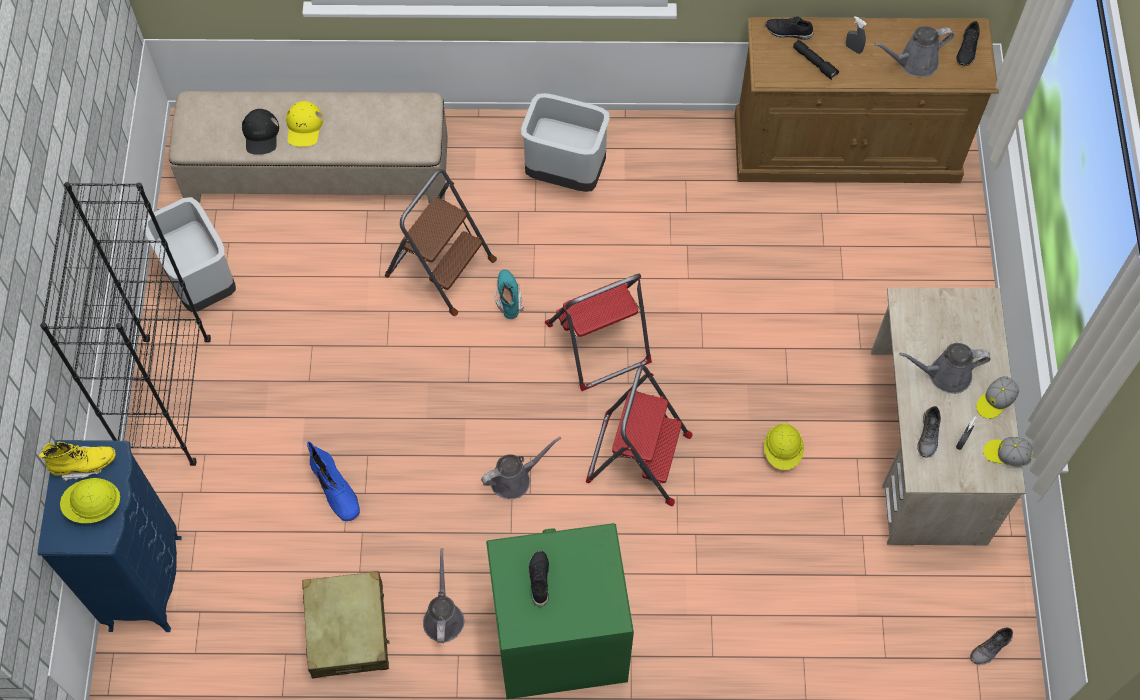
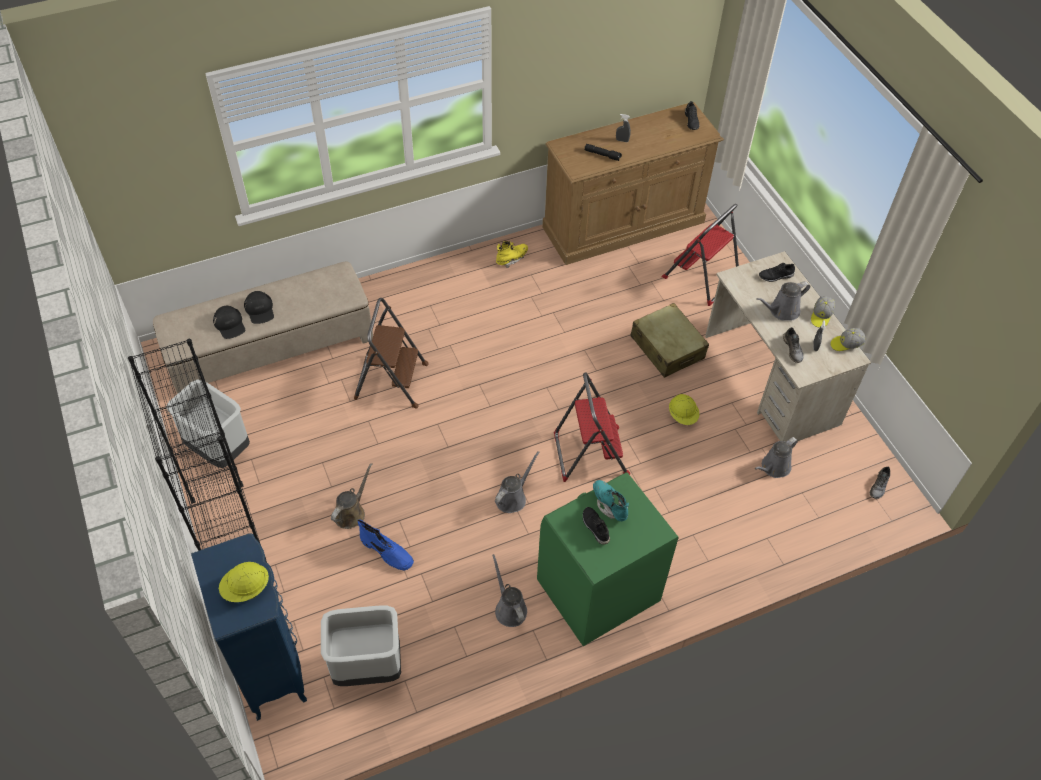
camera: 25 degrees left, 10 degrees down
(84, 465) = (223, 562): yellow boot -> yellow boot (511, 259)
(304, 127) = (260, 310): yellow cap -> black cap
(317, 423) = (351, 512): none -> brown watering can
(348, 629) = (443, 644): beige suitcase -> beige suitcase (667, 347)
(508, 299) = (449, 384): turquoise boot -> turquoise boot (610, 505)
(566, 173) = (449, 295): grey trash can -> grey trash can (368, 666)
(599, 346) = (527, 393): red step ladder -> red step ladder (703, 279)
(788, 32) = (576, 143): black shoe -> black shoe (776, 276)
(914, 62) = (664, 137): grey watering can -> grey watering can (774, 467)

